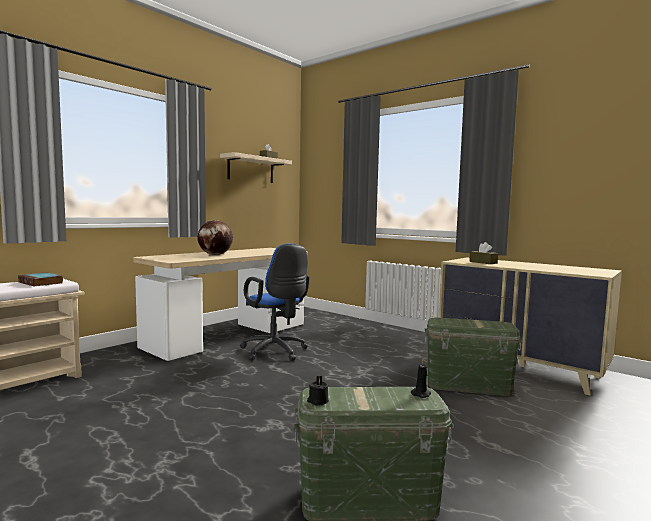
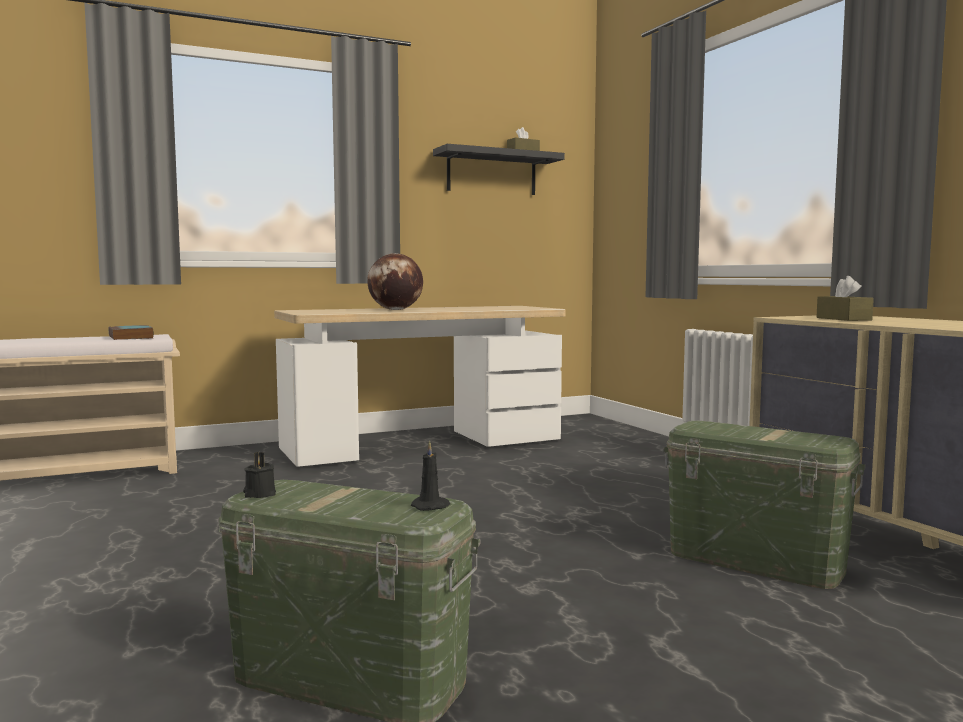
camera: 25 degrees right, 0 degrees up
(251, 169) = (491, 173): beige shelf -> black shelf
(275, 352) = (465, 473): blue office chair -> none

